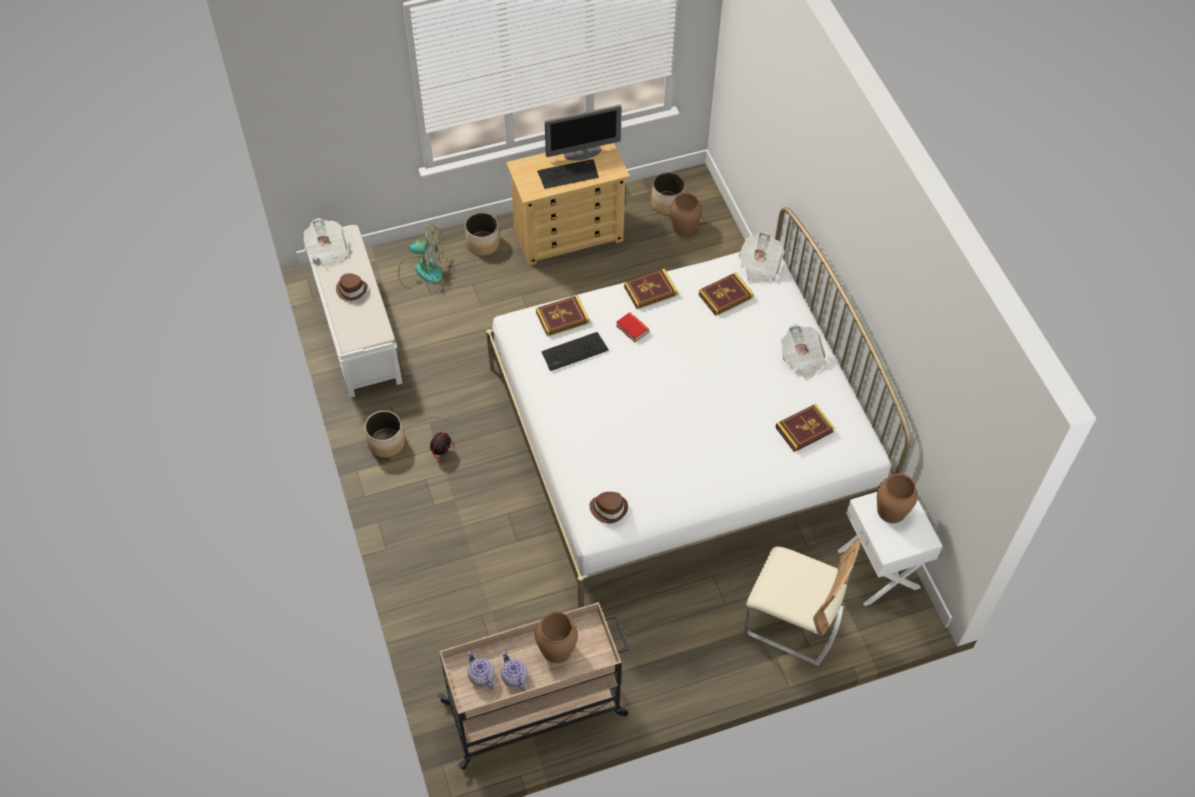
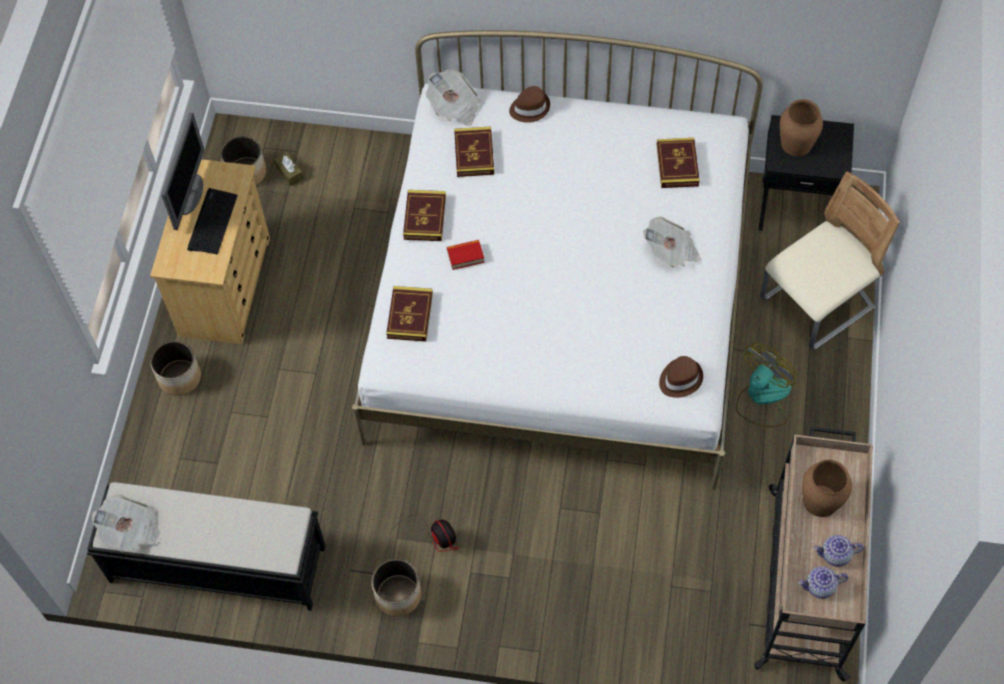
camera: 60 degrees left, 5 degrees up
(351, 289) = (208, 526): brown hat -> brown hat (529, 108)
(357, 329) = (216, 563): white bench -> black bench
(421, 270) = (174, 458): fan -> fan (762, 397)
(574, 352) = (463, 324): keyboard -> none
(684, 227) = (289, 173): brown vase -> brown tissue box
(802, 359) = (593, 126): newspaper -> newspaper (671, 252)
(880, 568) = (795, 206): white nightstand -> black nightstand

